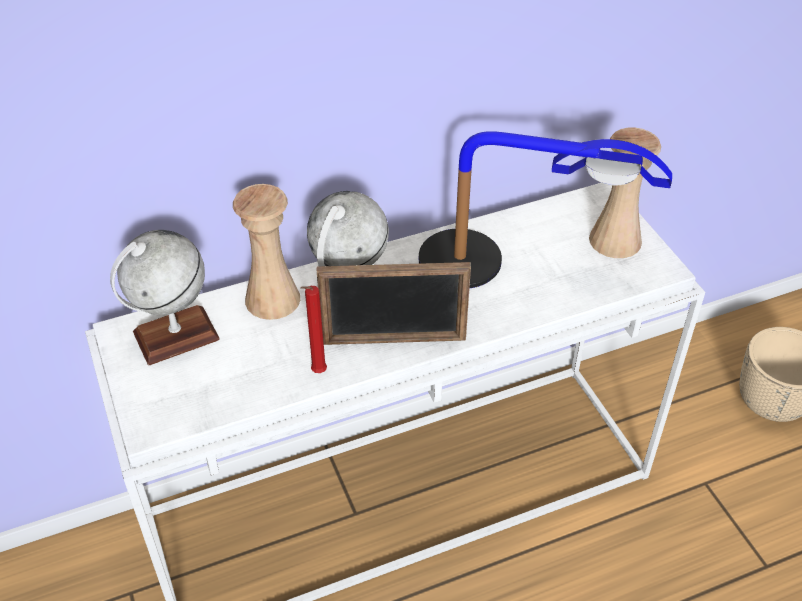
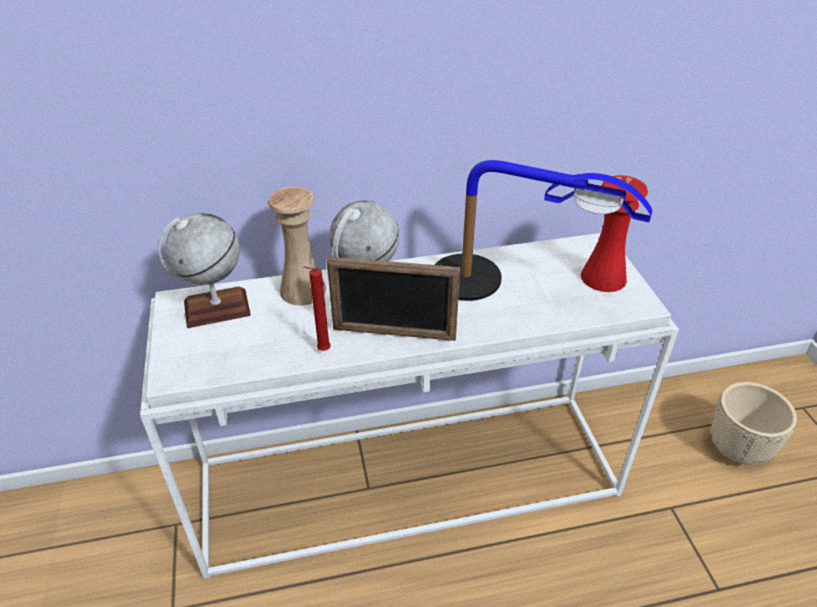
camera: 10 degrees right, 5 degrees down
(615, 240) = (603, 277): beige vase -> red vase

